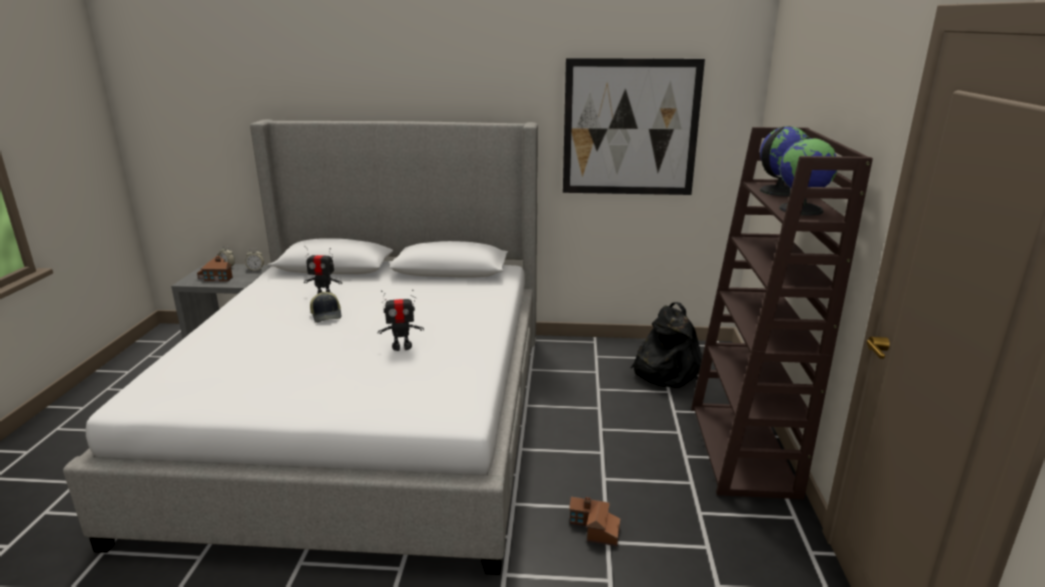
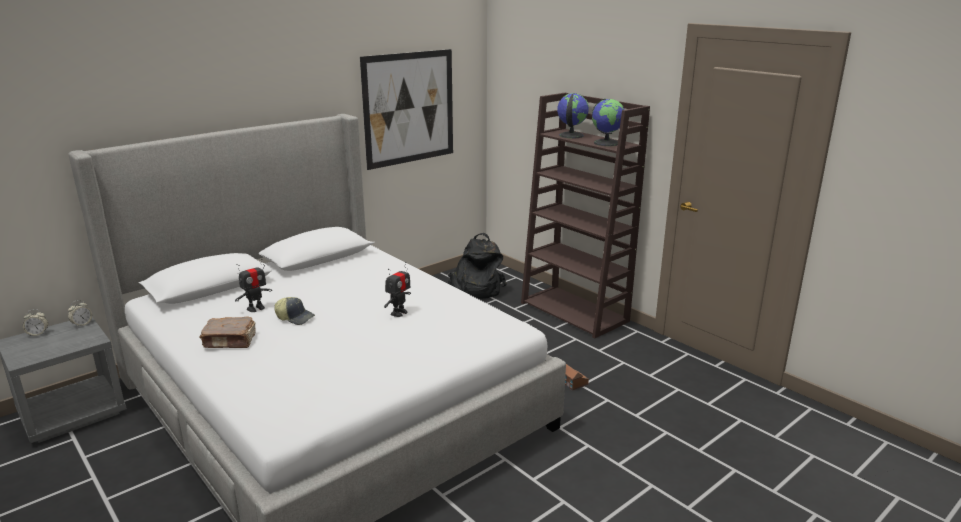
camera: 45 degrees left, 0 degrees up
(217, 277) = (49, 345): toy house -> none
(255, 315) = (230, 341): none -> brown book

